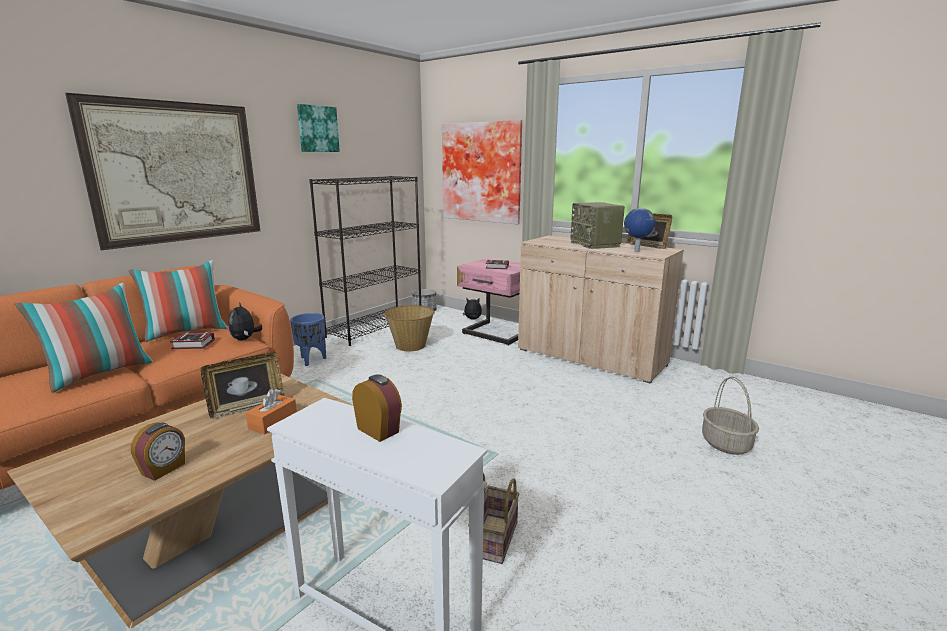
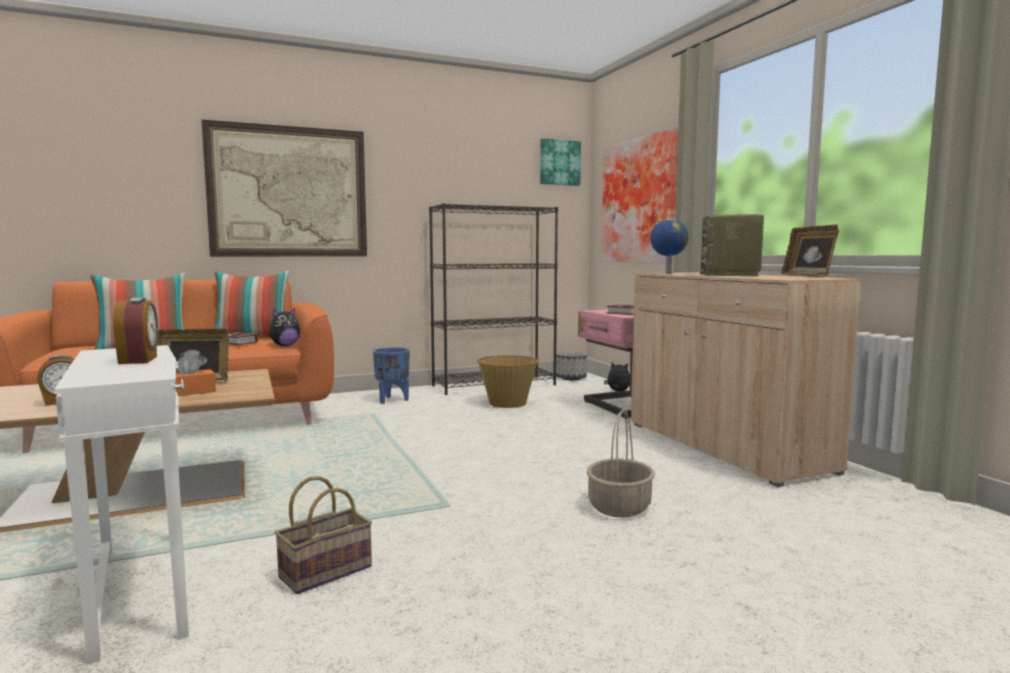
camera: 30 degrees right, 10 degrees down
(245, 339) = (284, 346): plush toy -> plush toy turned 150 degrees counterclockwise
(317, 129) = (446, 155): picture -> picture (559, 162)
(636, 251) = (768, 277): globe -> globe (667, 273)
(726, 444) = (804, 577): basket -> basket (620, 507)

